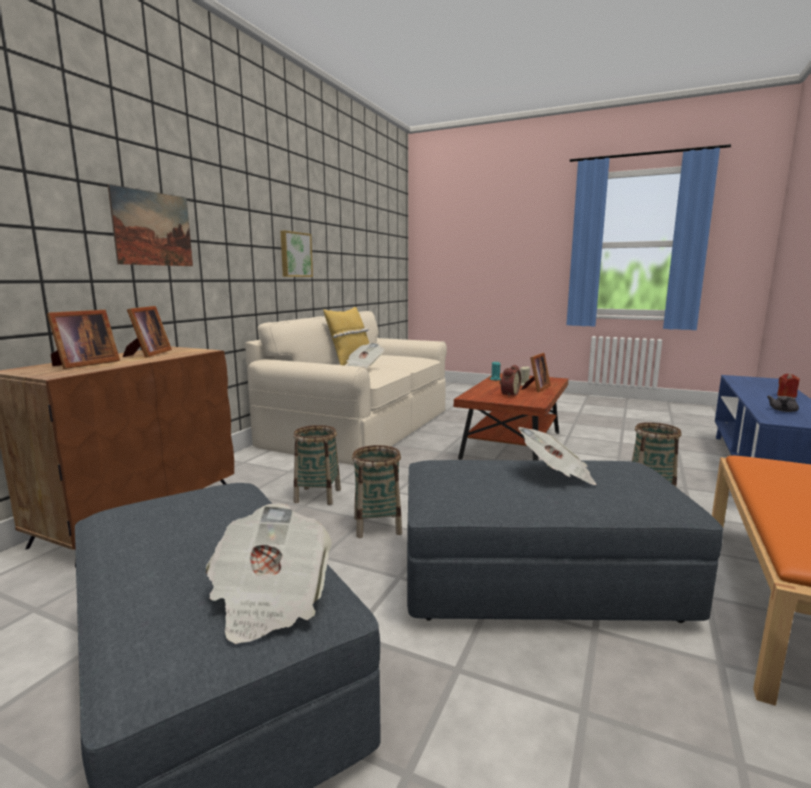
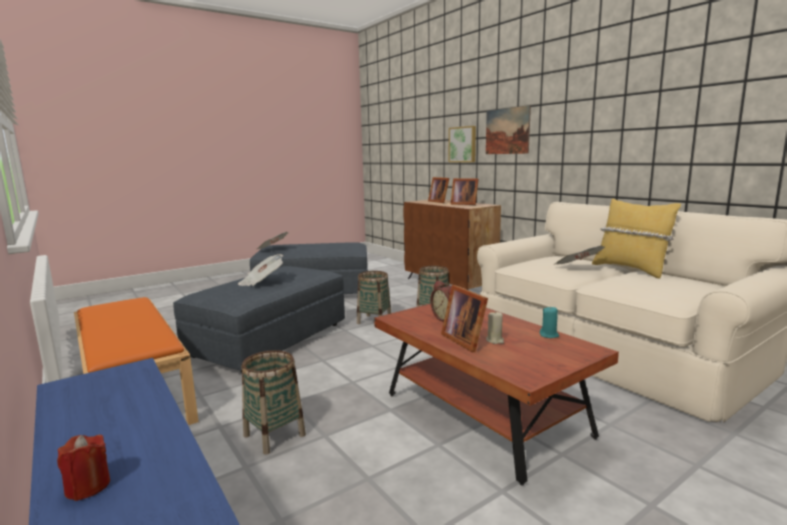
camera: 120 degrees right, 0 degrees up
(295, 254) = (654, 134): picture -> picture (463, 144)
(782, 411) = (117, 401): grey teapot -> none

